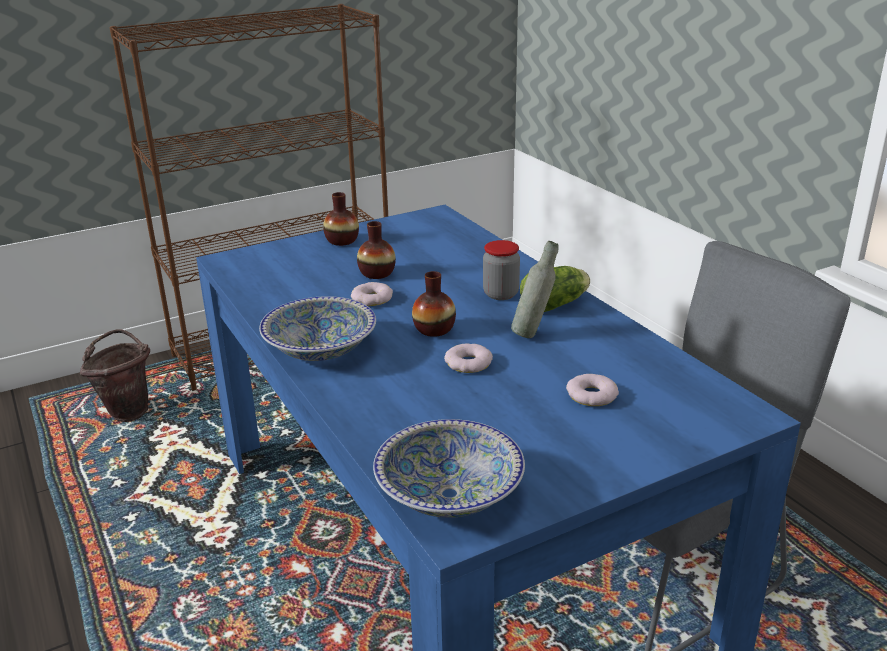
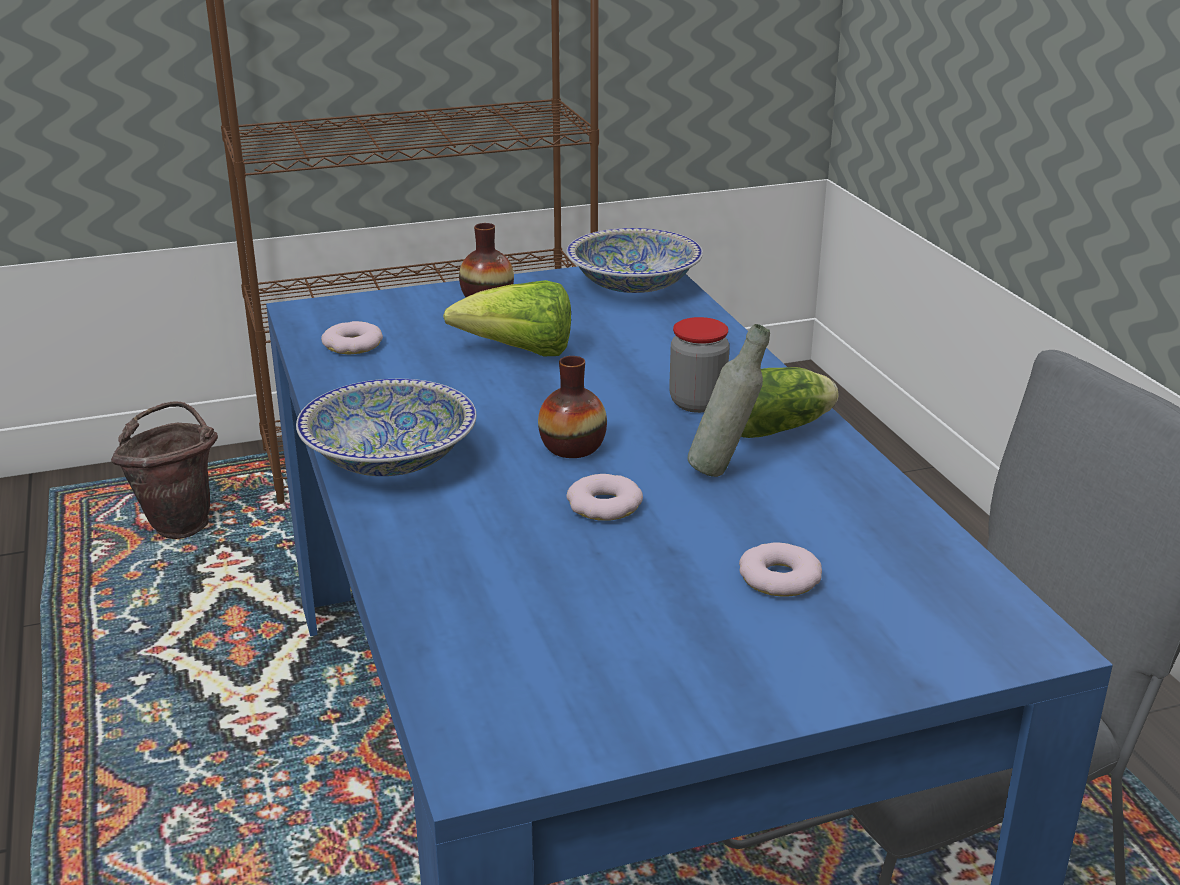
camera: 10 degrees right, 0 degrees up
(372, 299) = (497, 390): donut -> donut (353, 345)
(377, 273) = (520, 352): vase -> lettuce
(449, 494) = (493, 705): bowl -> bowl (633, 285)

